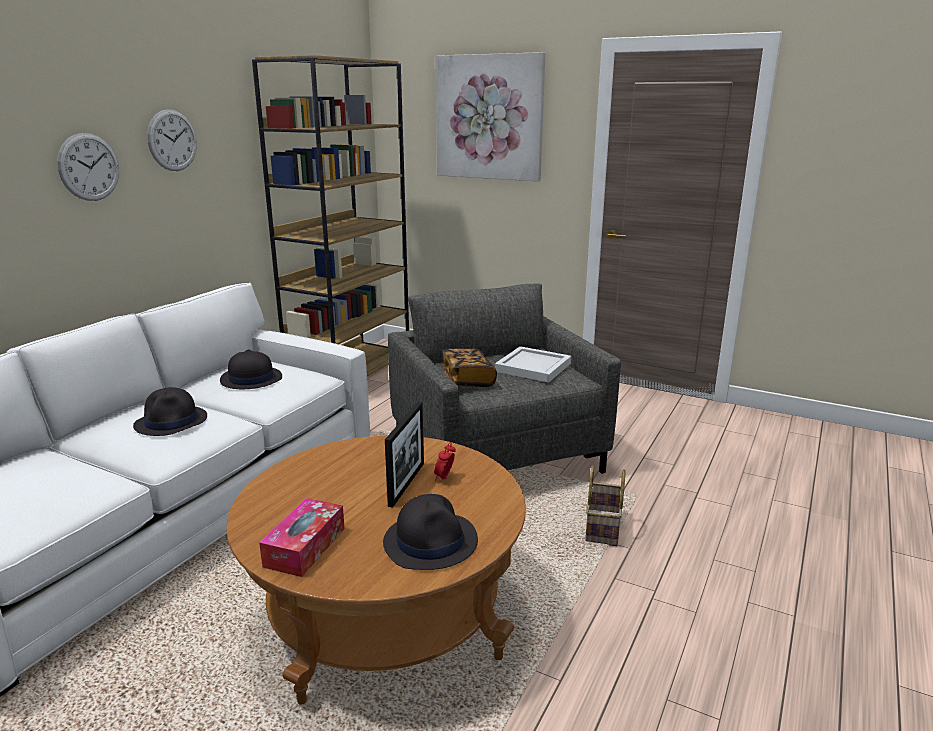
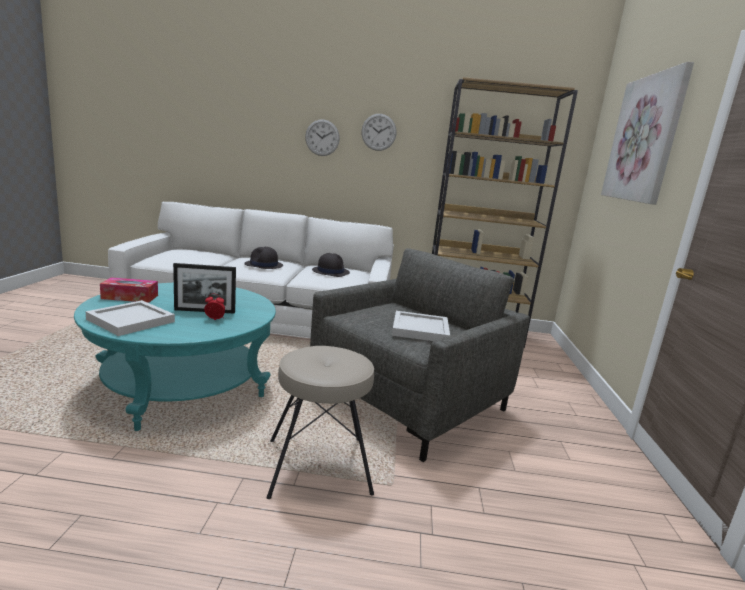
camera: 65 degrees right, 5 degrees down
(385, 613) = (183, 386): brown coffee table -> turquoise coffee table
(431, 541) = (132, 320): black hat -> white tray
(467, 380) = (368, 310): book -> none
(604, 529) = (318, 467): basket -> beige stool

